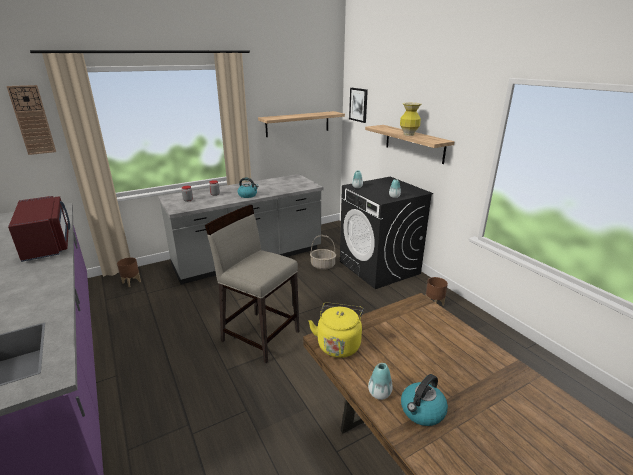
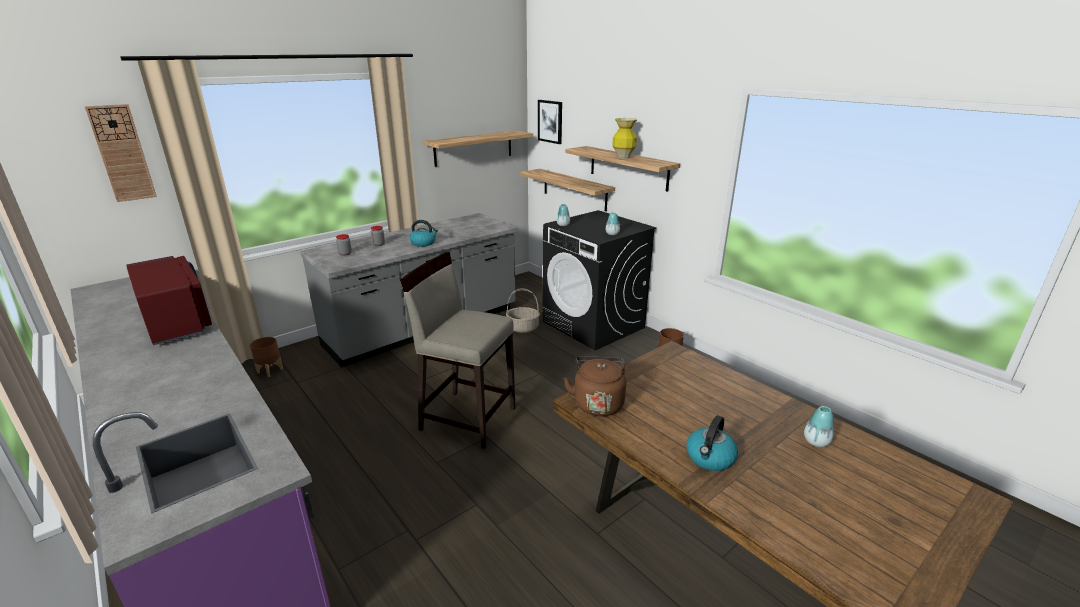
camera: 10 degrees left, 0 degrees up
(338, 344) = (597, 403): yellow kettle -> brown kettle
(373, 159) = (574, 189): none -> shelf
(379, 393) = (660, 446): vase -> vase (816, 441)

